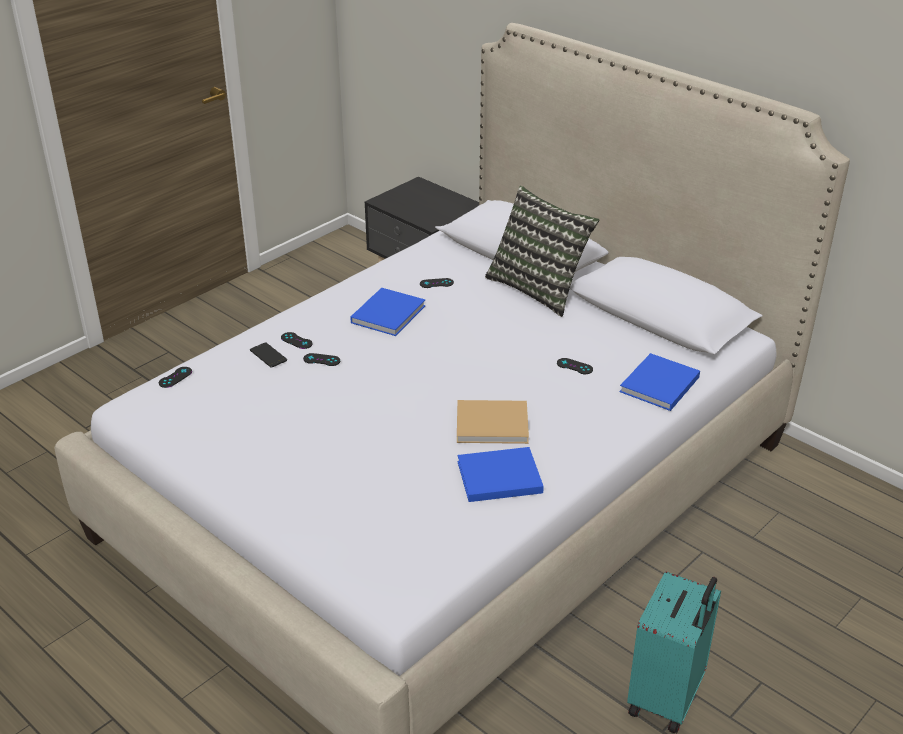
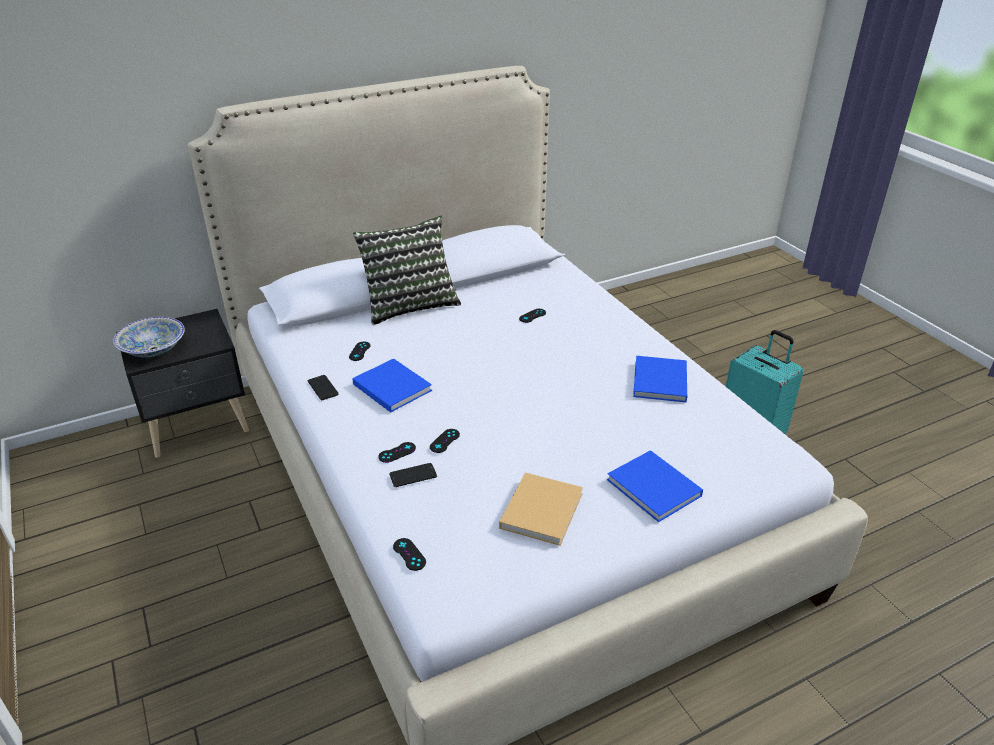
camera: 70 degrees left, 0 degrees up
(369, 281) = (323, 388): none -> phone
(404, 200) = (153, 349): none -> bowl
(494, 424) = (591, 368): beige book -> beige book (542, 509)
(658, 385) = (576, 289): blue book -> blue book (655, 489)

